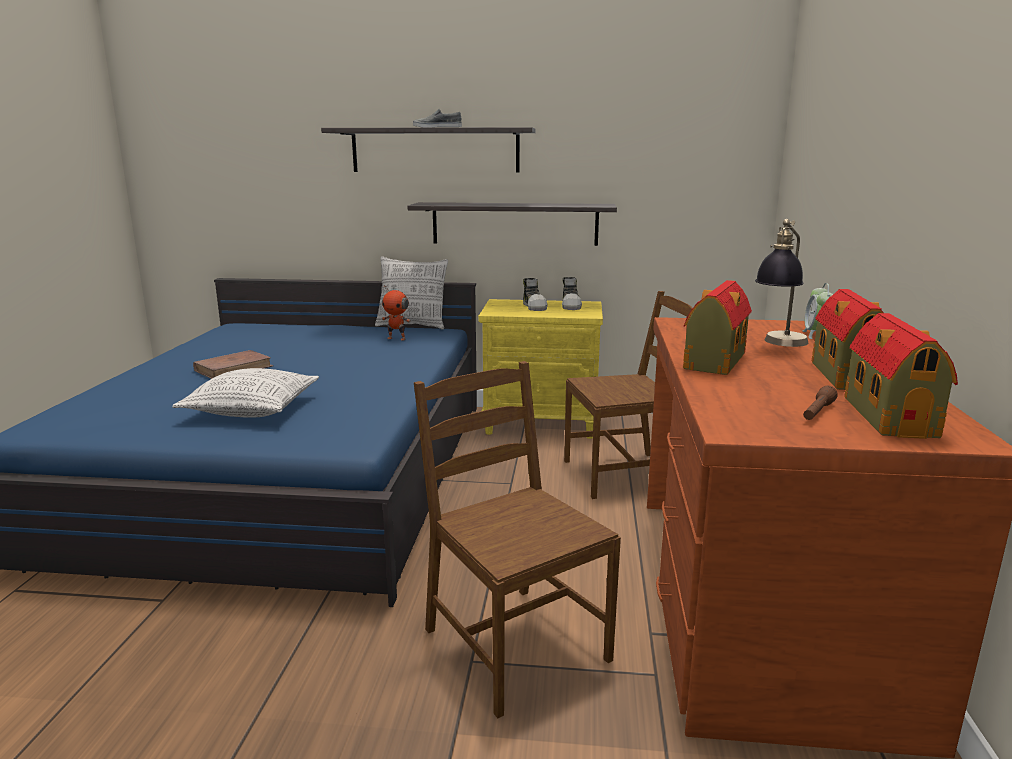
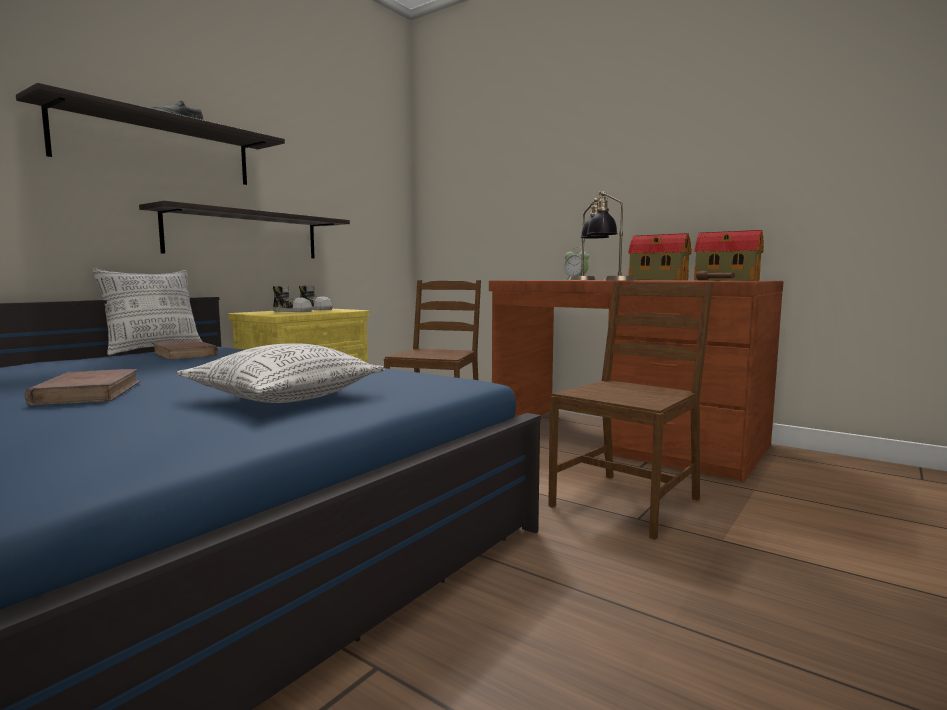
camera: 60 degrees left, 10 degrees down
(397, 338) = (184, 354): toy robot -> brown book
(513, 644) = (627, 502): brown chair -> brown chair turned 135 degrees clockwise
(714, 361) = (609, 280): toy house -> table lamp

